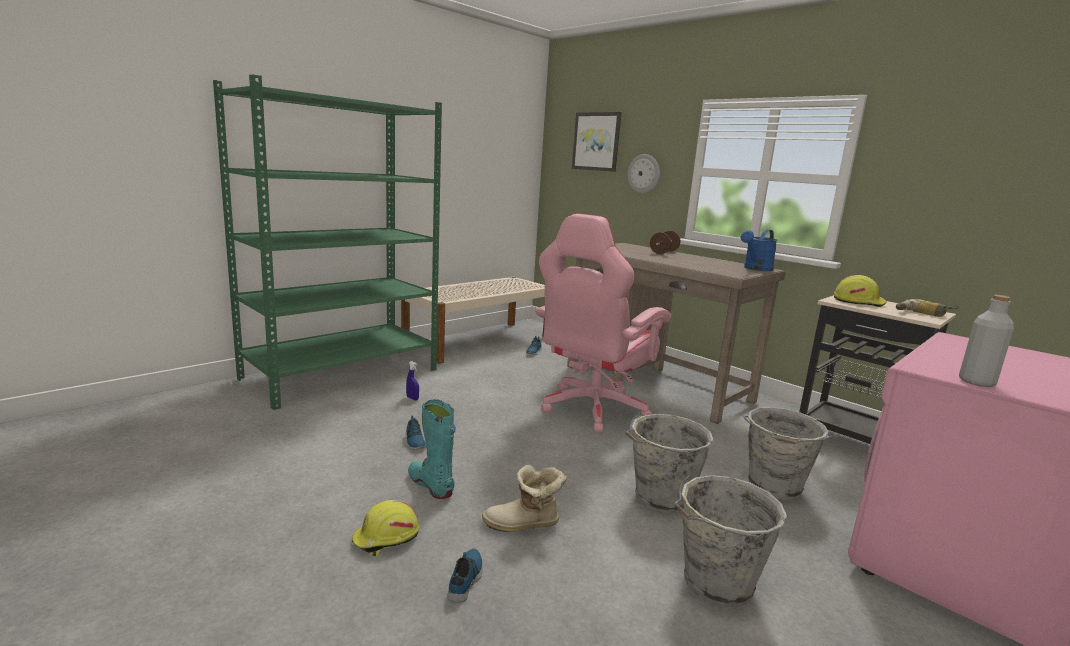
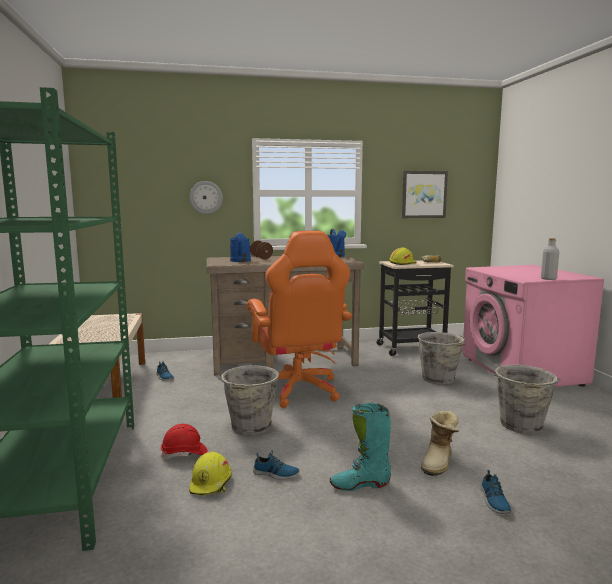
camera: 55 degrees left, 5 degrees down
(386, 538) = (428, 524): yellow hard hat -> yellow hard hat (211, 483)
(412, 398) = (184, 454): blue spray bottle -> red hard hat
(466, 579) = (494, 501): shoe -> shoe turned 135 degrees counterclockwise
(593, 408) = (297, 389): pink office chair -> orange office chair
(596, 141) = (147, 171): picture -> picture (424, 194)
(624, 250) = (240, 261): none -> blue watering can
(660, 498) = (432, 410): grey bucket -> grey bucket (250, 427)

